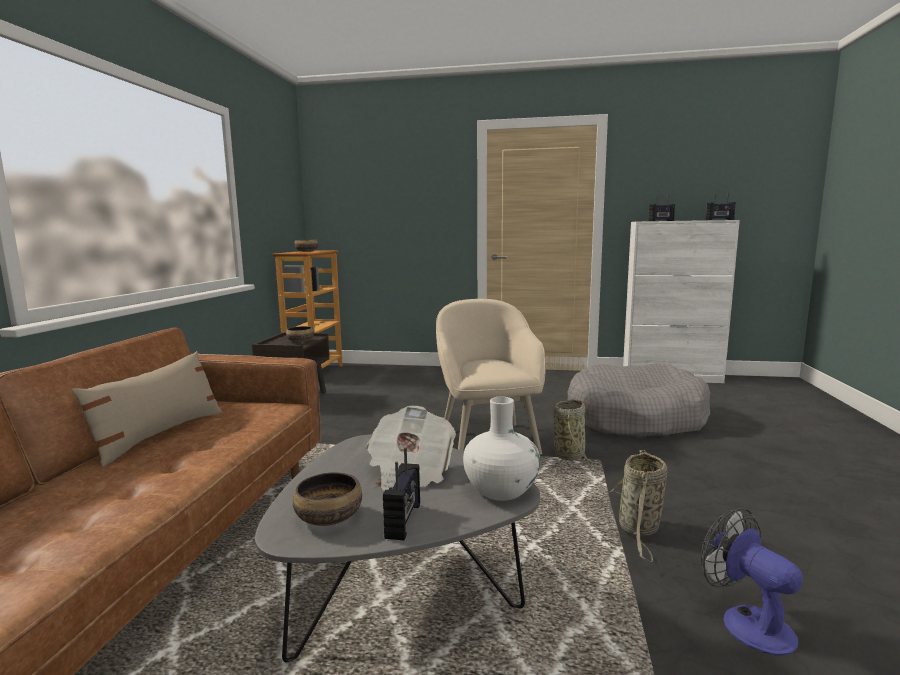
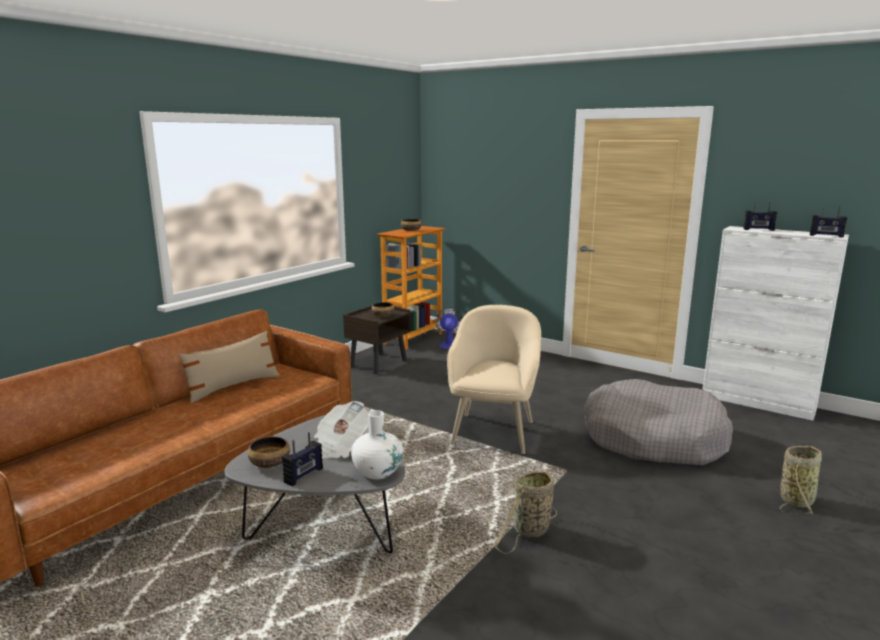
camera: 25 degrees right, 5 degrees up
(569, 454) = (547, 459): basket -> basket (797, 500)
(746, 622) = (527, 609): fan -> fan (449, 344)

